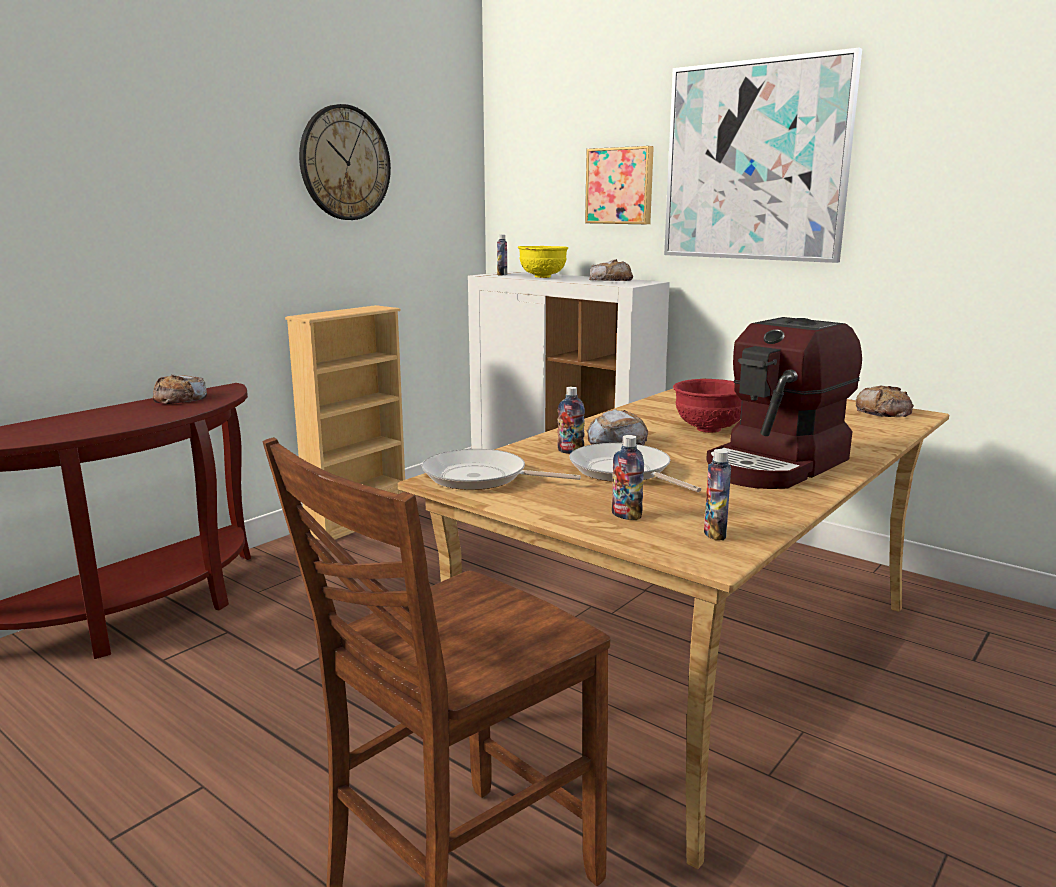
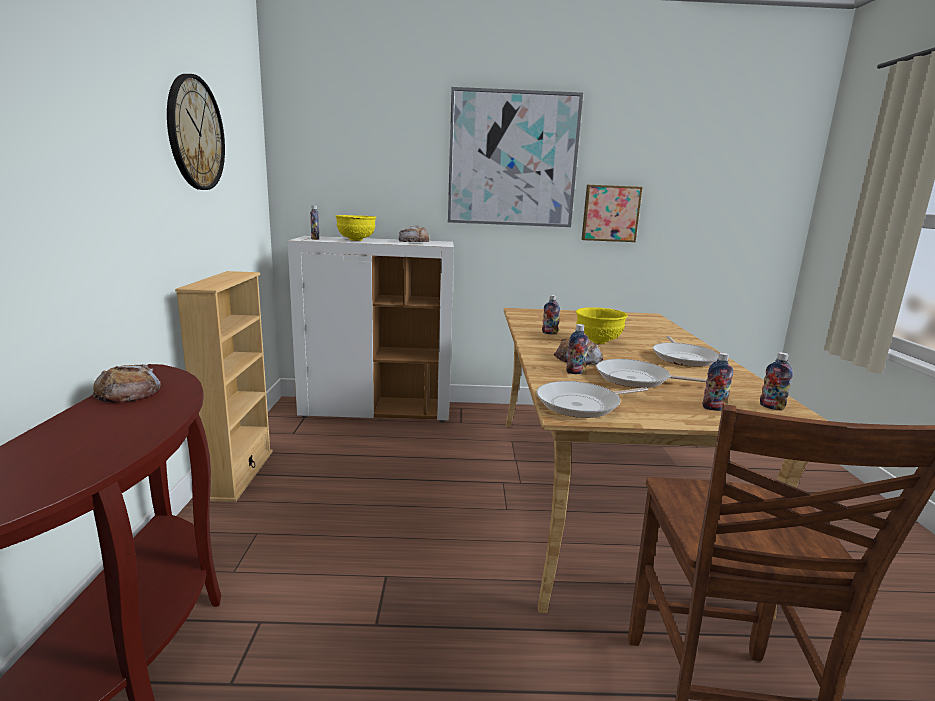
camera: 40 degrees left, 0 degrees up
(620, 186) = (405, 170): picture -> picture (610, 213)
(670, 411) = (549, 333): none -> bottle
(708, 429) = (597, 341): red bowl -> yellow bowl
(777, 466) = (683, 358): coffee machine -> frying pan
(883, 411) = (634, 316): bread -> none

